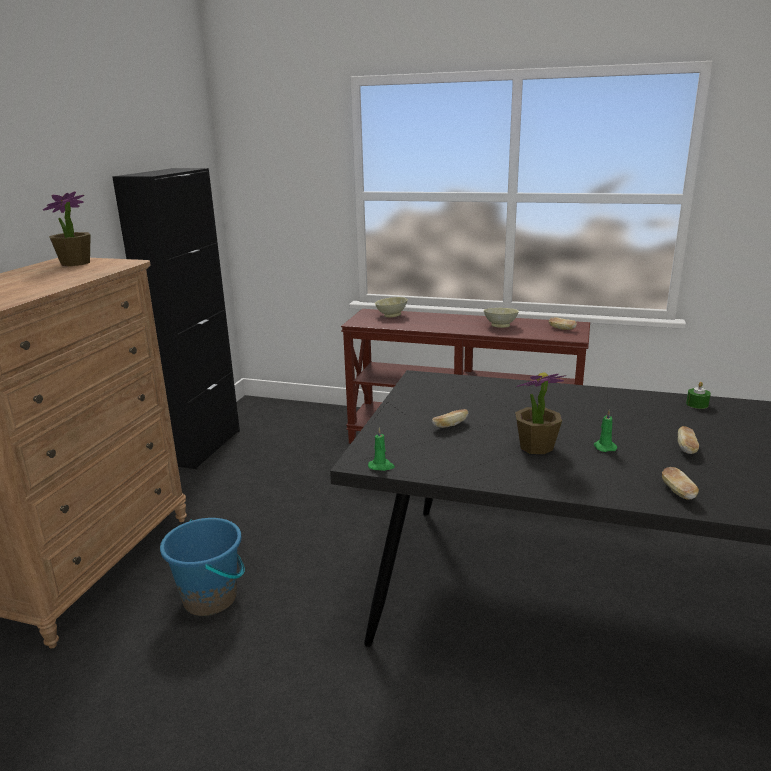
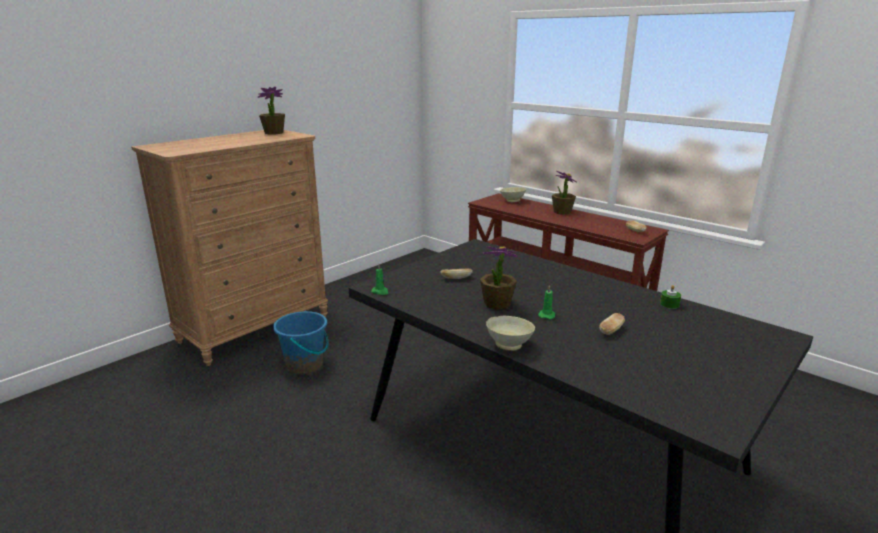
camera: 25 degrees right, 0 degrees up
(202, 447) = (371, 275): black cabinet -> none
(462, 320) = (562, 212): none -> potted plant
(501, 326) = (587, 221): beige bowl -> beige bowl (510, 345)
(677, 492) = (559, 355): bread -> none

